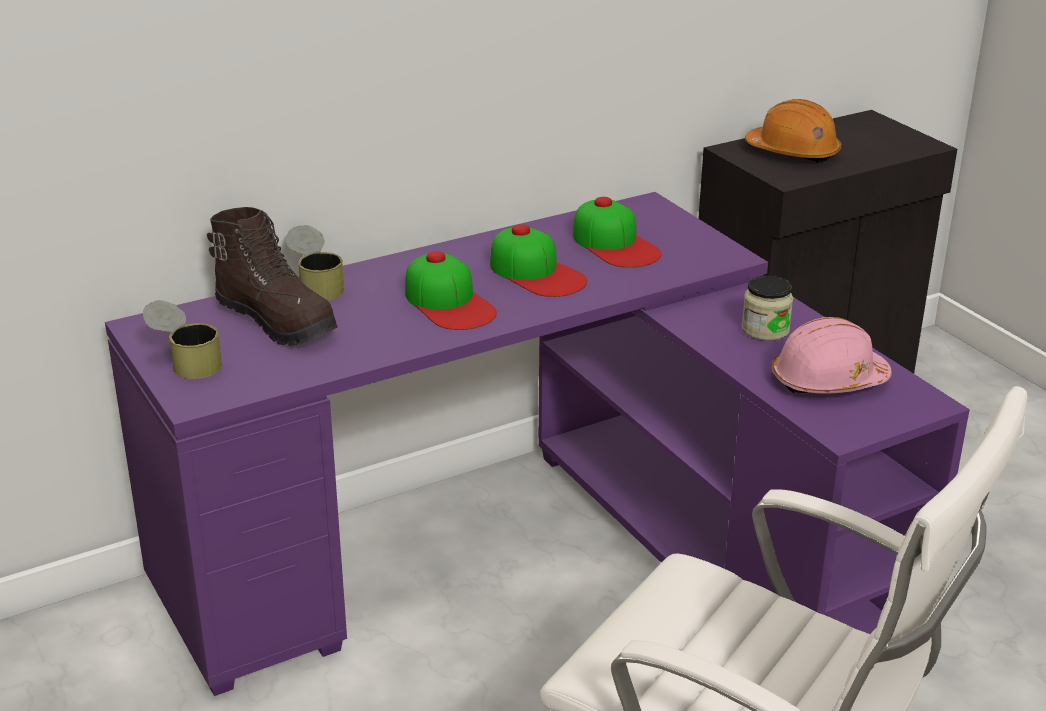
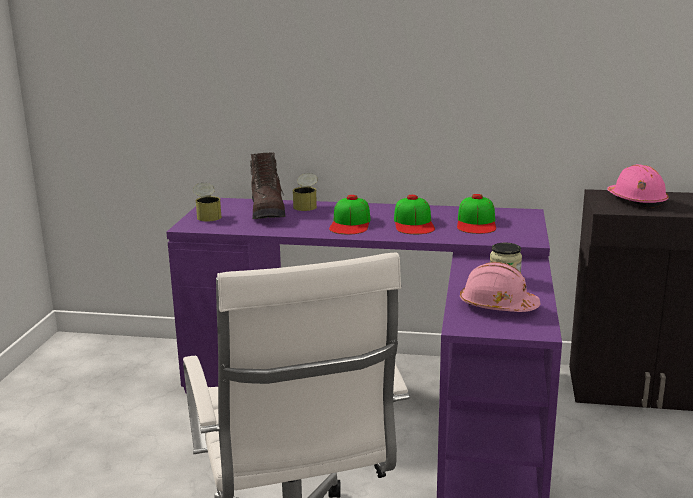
camera: 40 degrees right, 10 degrees down
(793, 152) = (636, 200): orange hard hat -> pink hard hat

